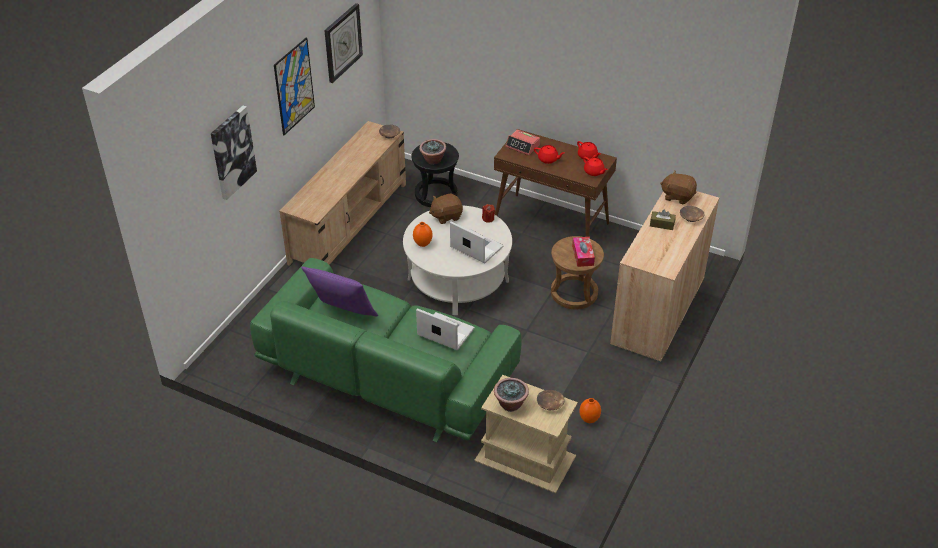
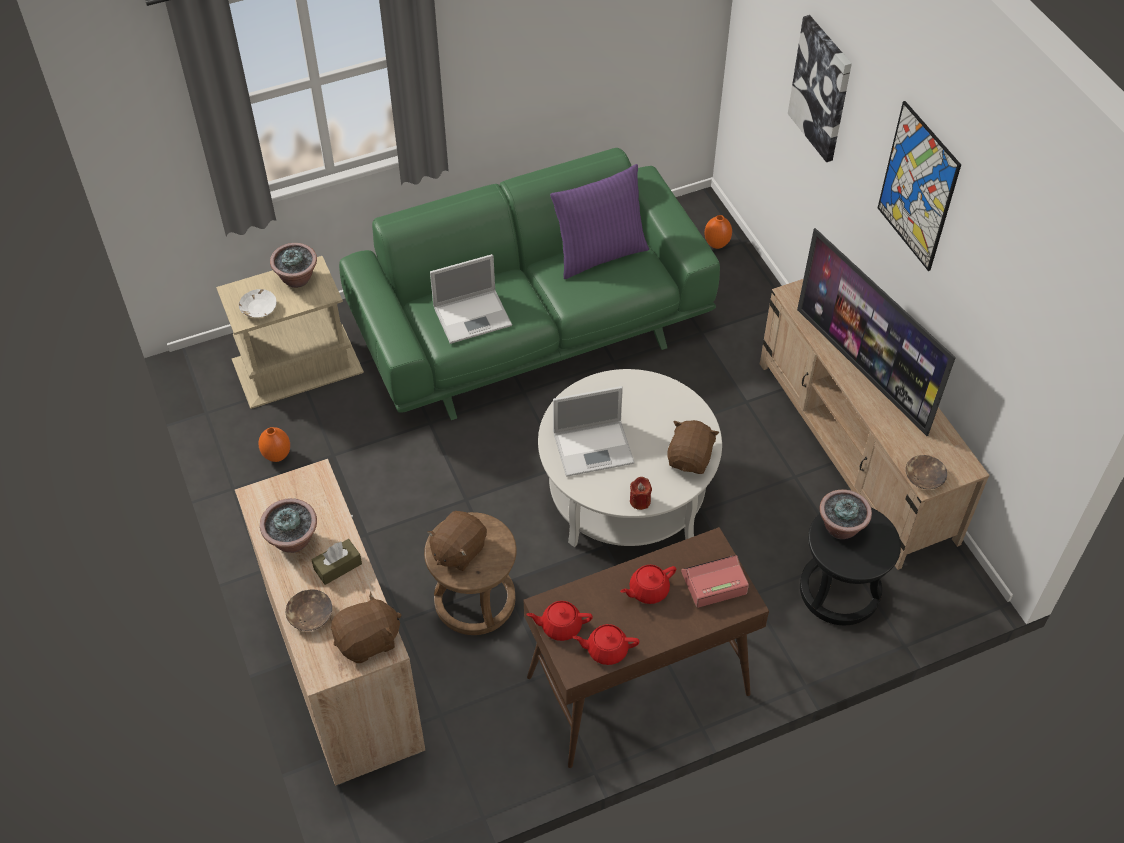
camera: 130 degrees right, 10 degrees up
(342, 42) = (1010, 296): wall clock -> none
(343, 174) = (863, 370): none -> television
(422, 244) = (656, 398): orange vase -> orange vase (717, 244)
(550, 404) = (258, 309): brown bowl -> white bowl
(582, 255) = (458, 550): tissue box -> brown plush toy
(670, 244) = (293, 541): none -> potted plant

